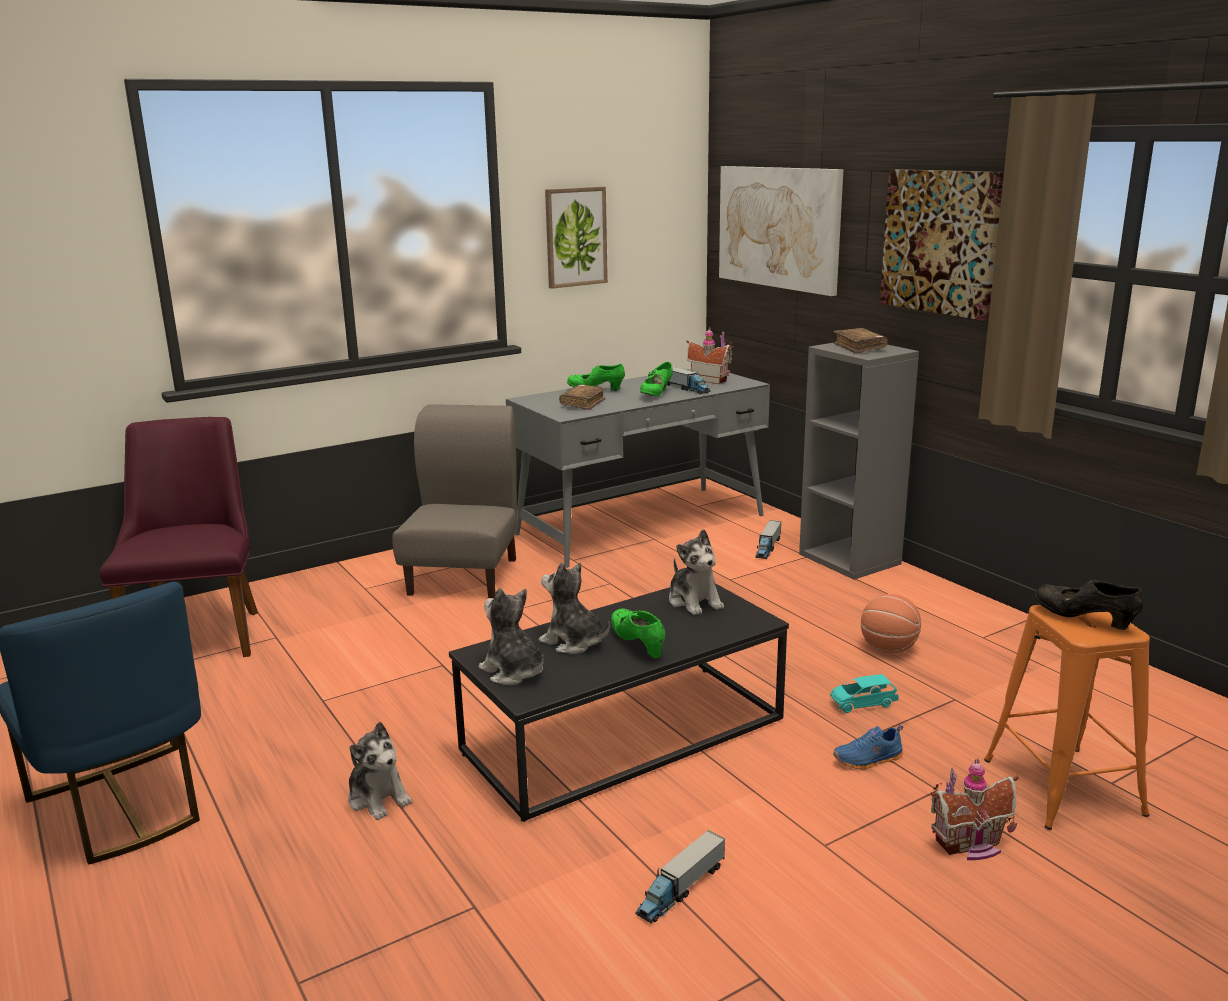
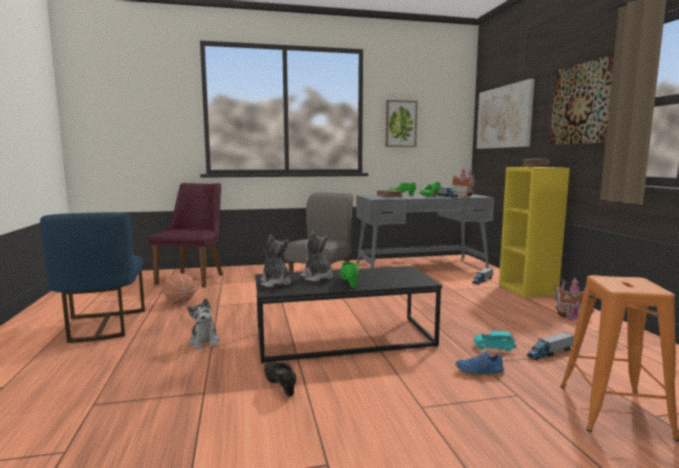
camera: 20 degrees right, 10 degrees down
(681, 889) = (317, 409): toy truck -> toy truck (549, 353)
(694, 601) = (396, 272): plush toy -> none
(851, 559) = (528, 290): grey bookcase -> yellow bookcase
(888, 649) = (526, 327): basketball -> basketball (180, 302)
(971, 846) = (523, 428): toy house -> toy house (572, 316)
(1084, 619) = (625, 283): black shoe -> black shoe (280, 386)

